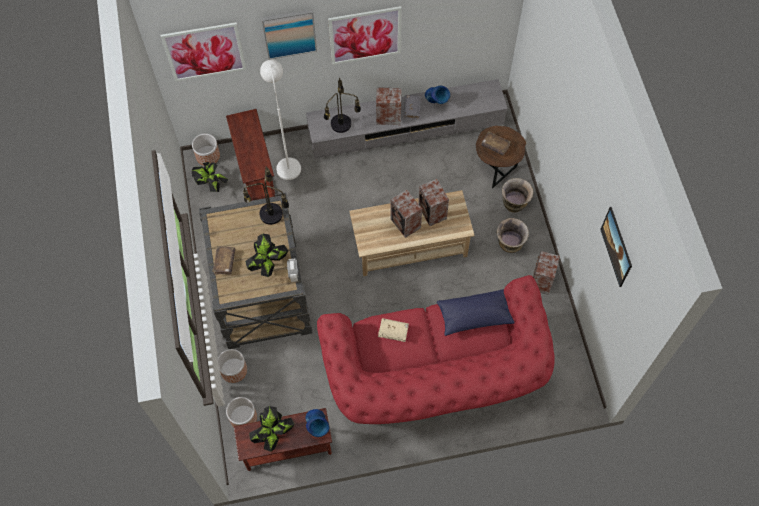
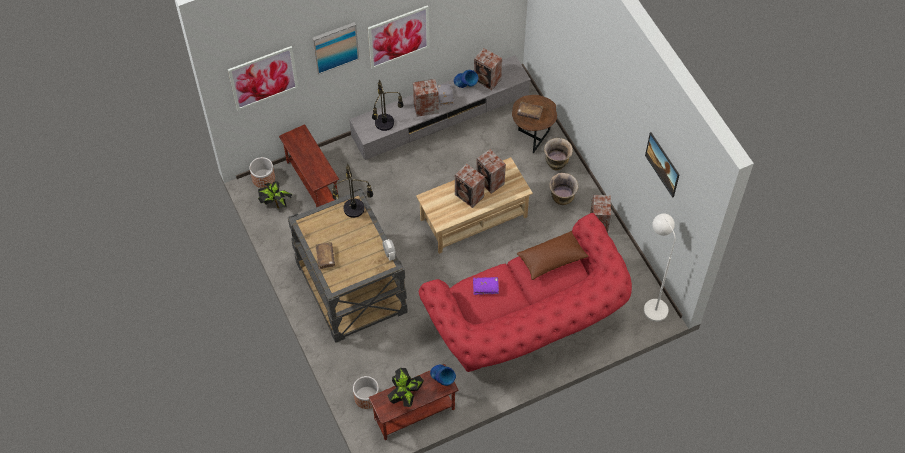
camera: 15 degrees left, 5 degrees down
(233, 370) = (345, 359): planter -> none
(268, 264) = (364, 251): potted plant -> none
(287, 163) = (340, 169): white floor lamp -> white floor lamp (651, 304)
(393, 331) = (485, 287): beige book -> purple book
(462, 100) = (487, 80): none -> speaker
(474, 316) = (552, 259): blue pillow -> brown pillow

